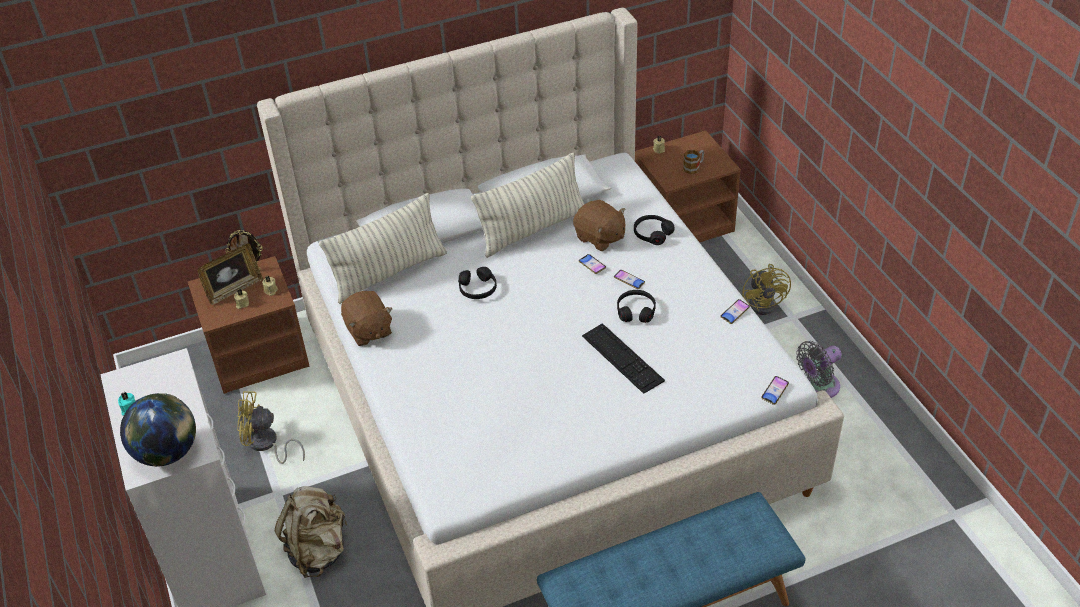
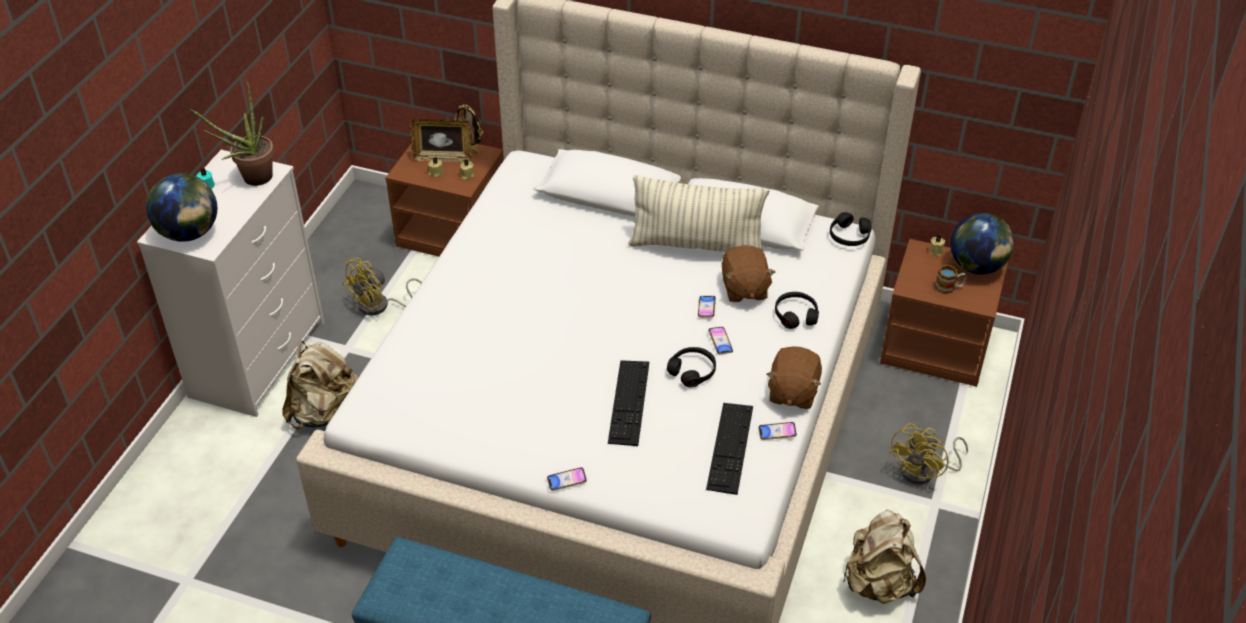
camera: 40 degrees right, 0 degrees up
(164, 379) = (252, 179): none -> potted plant
(266, 445) = (380, 306): yellow fan -> yellow fan turned 90 degrees counterclockwise
(368, 331) = (467, 246): brown plush toy -> brown plush toy (792, 392)
(389, 273) = (539, 209): pillow -> none
(478, 289) = (588, 266): black headphones -> black headphones (849, 236)
(693, 145) = (976, 267): none -> globe
(720, 341) = (730, 447): none -> keyboard
(774, 392) = (720, 524): phone -> phone (566, 481)
(818, 387) = (879, 583): grey fan -> beige backpack

